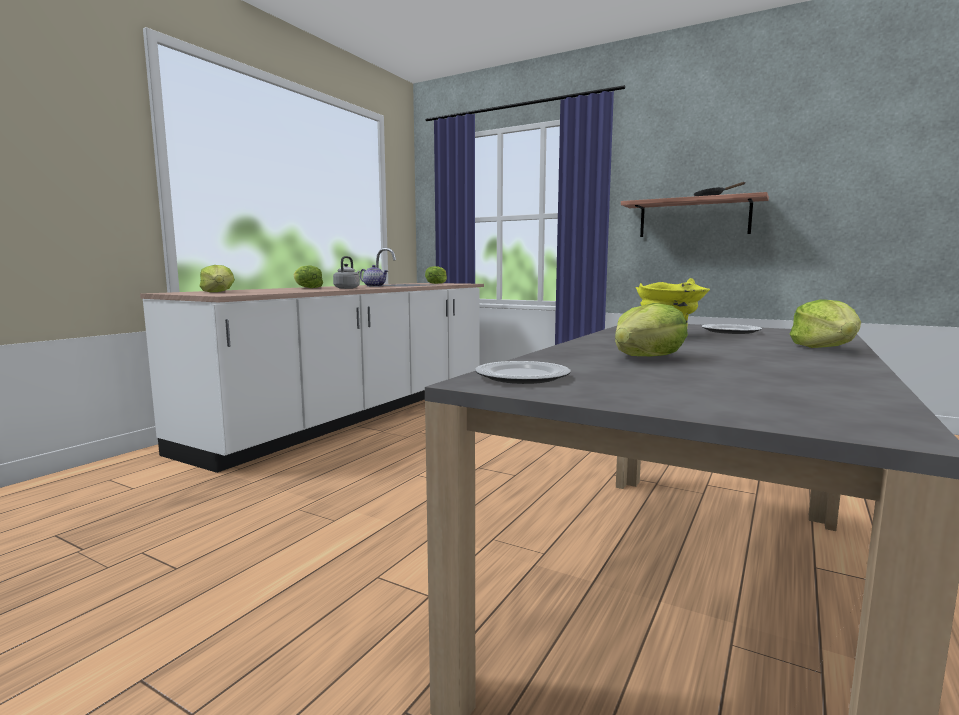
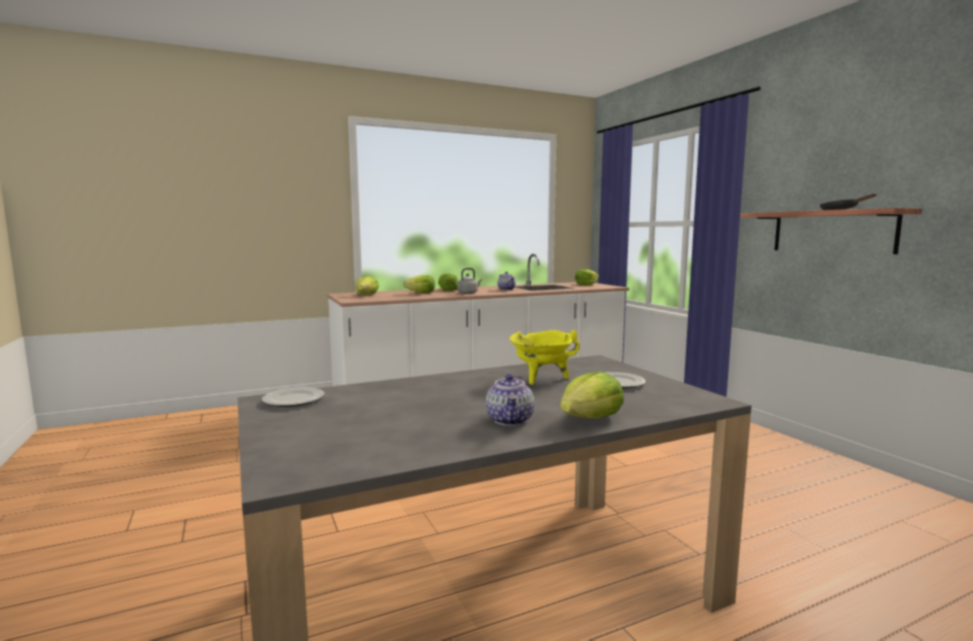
camera: 35 degrees right, 0 degrees up
(646, 358) = (417, 399): lettuce -> lettuce (421, 293)
(788, 357) = (510, 420): none -> teapot

